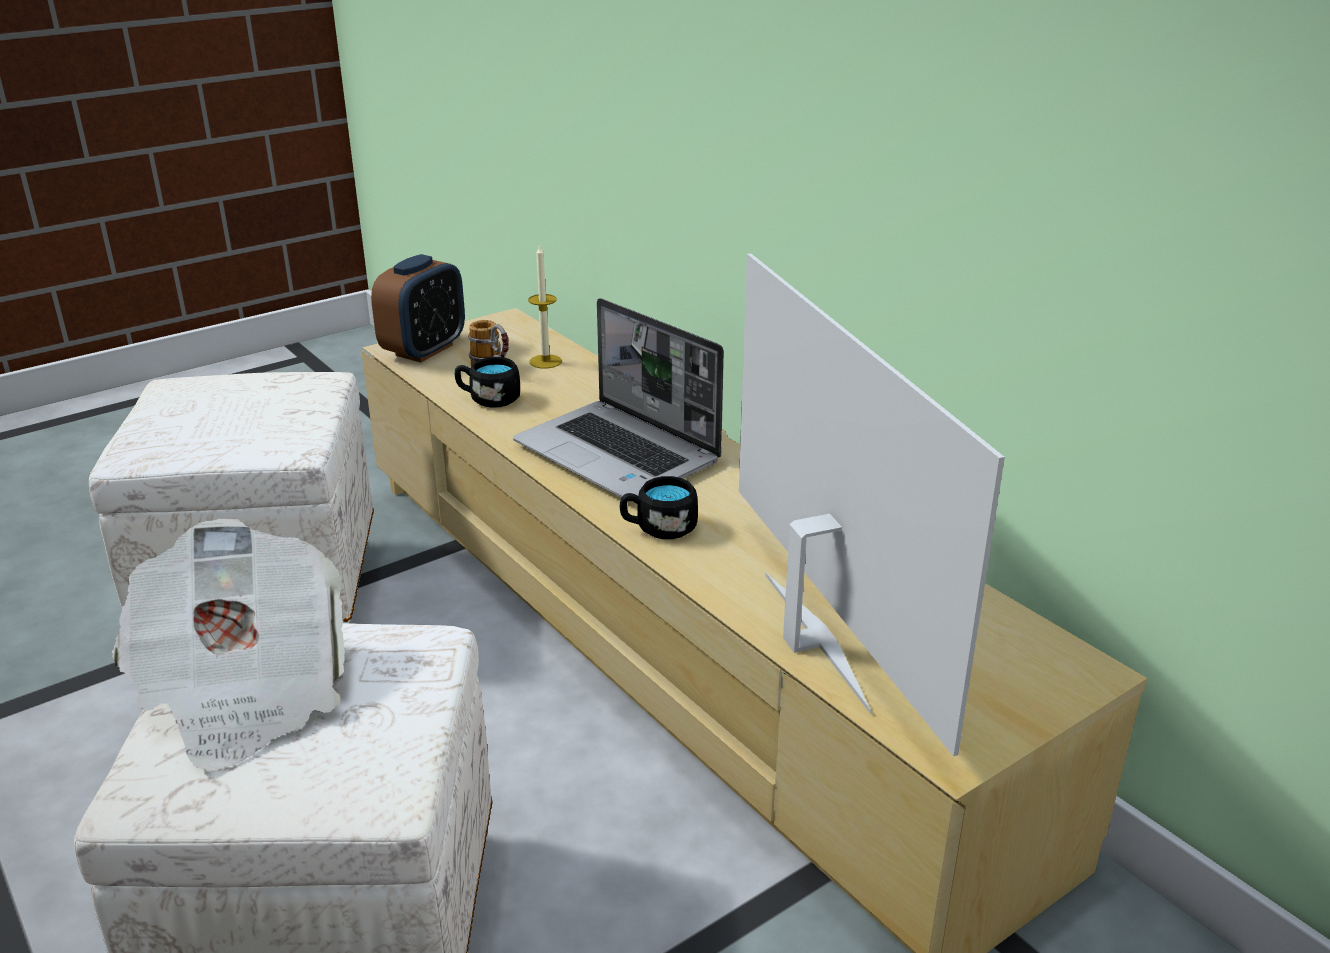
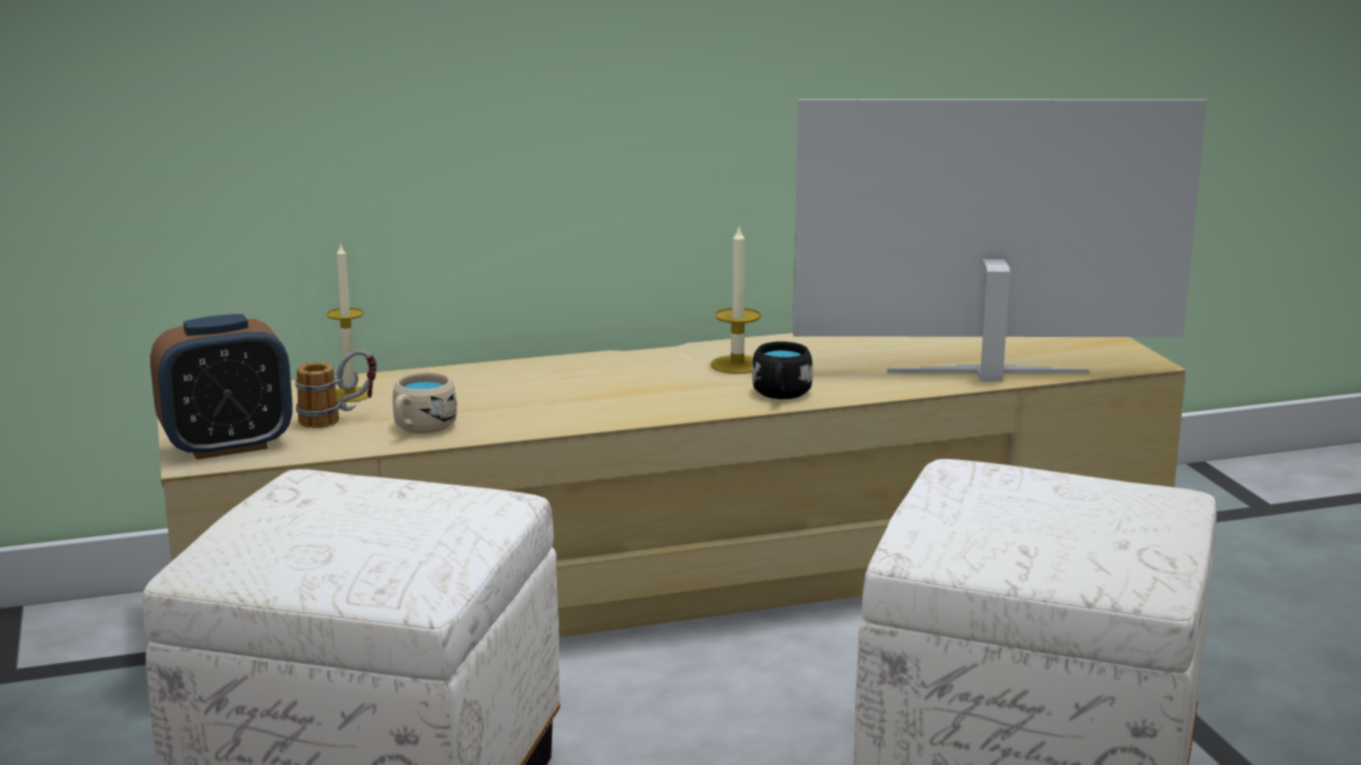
camera: 70 degrees left, 10 degrees down
(244, 689) = (1015, 531): newspaper -> none
(424, 350) = (227, 446): alarm clock -> alarm clock turned 105 degrees clockwise
(488, 399) = (420, 428): black mug -> beige mug
(619, 454) = (620, 390): laptop -> none
(727, 493) = (737, 365): none -> candle

